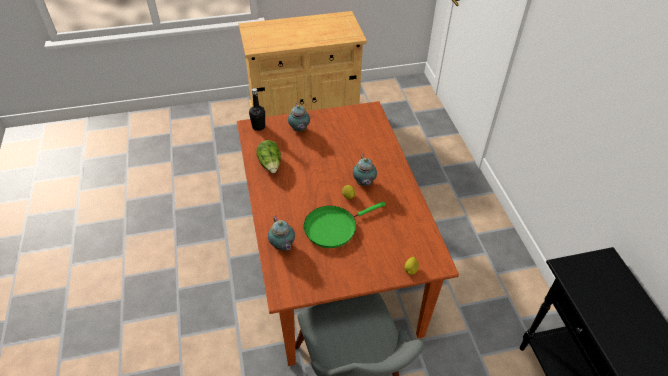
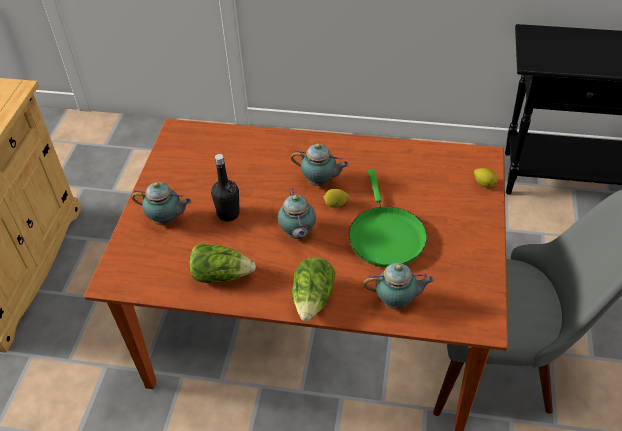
camera: 65 degrees left, 0 degrees up
(258, 126) = (122, 269): black bottle -> black bottle (228, 214)
(269, 207) = (313, 299): none -> lettuce
(314, 186) = (297, 234): none -> teapot

